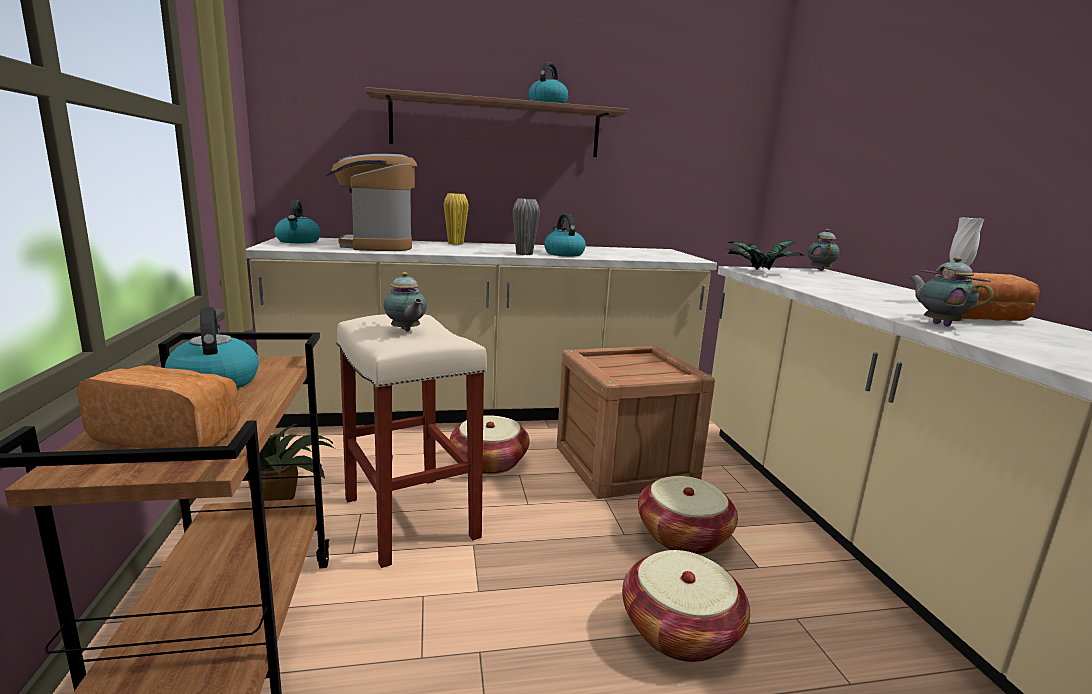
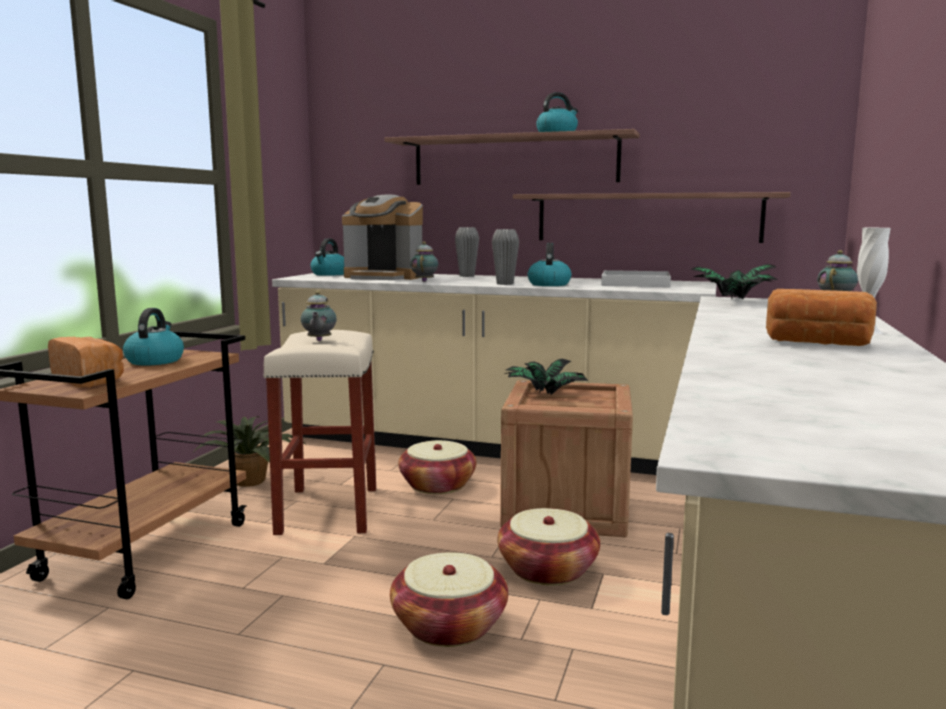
camera: 30 degrees right, 5 degrees down
(376, 246) = (384, 277): coffee machine -> coffee machine turned 90 degrees counterclockwise
(455, 243) = (467, 276): yellow vase -> grey vase
(604, 363) = (544, 394): none -> potted plant
(618, 191) = (647, 217): none -> shelf
(625, 251) = (635, 283): none -> white tray
(939, 324) = (730, 343): teapot -> teapot (425, 281)

